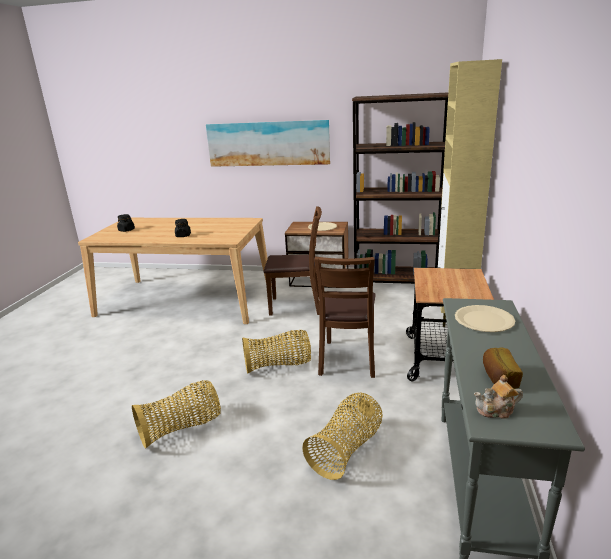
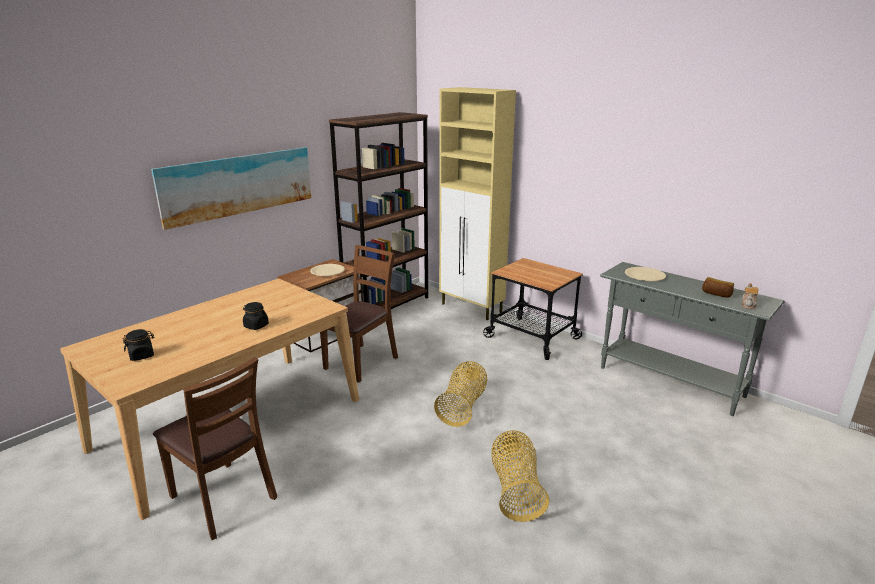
camera: 60 degrees left, 0 degrees up
(346, 449) = (607, 414): basket -> none
(348, 359) = (490, 372): brown chair -> brown chair (223, 498)

